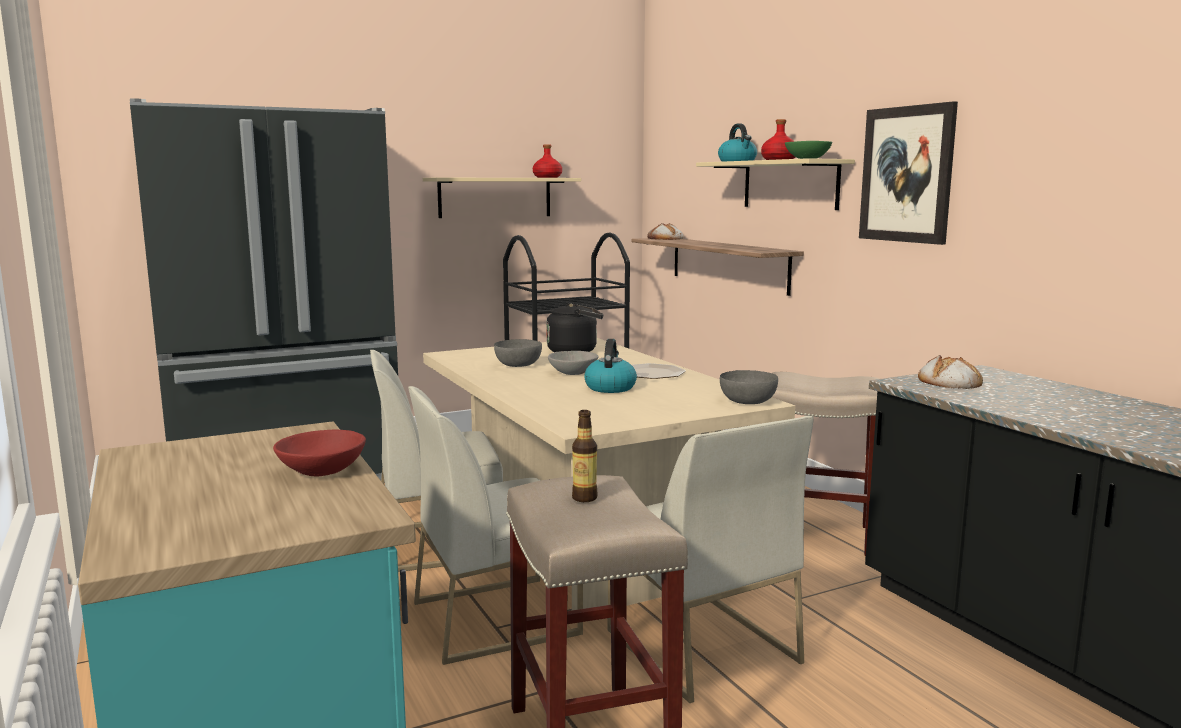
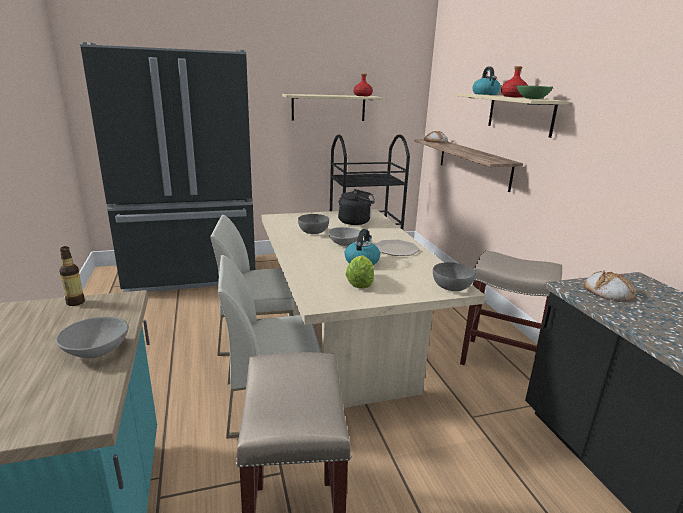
camera: 10 degrees right, 10 degrees up
(322, 471) = (96, 351): red bowl -> grey bowl
(584, 498) = (292, 380): bottle -> bottle (75, 302)
(621, 407) = (360, 283): none -> lettuce
(700, 646) = (394, 449): white chair -> none
(907, 174) = (606, 118): picture -> none

